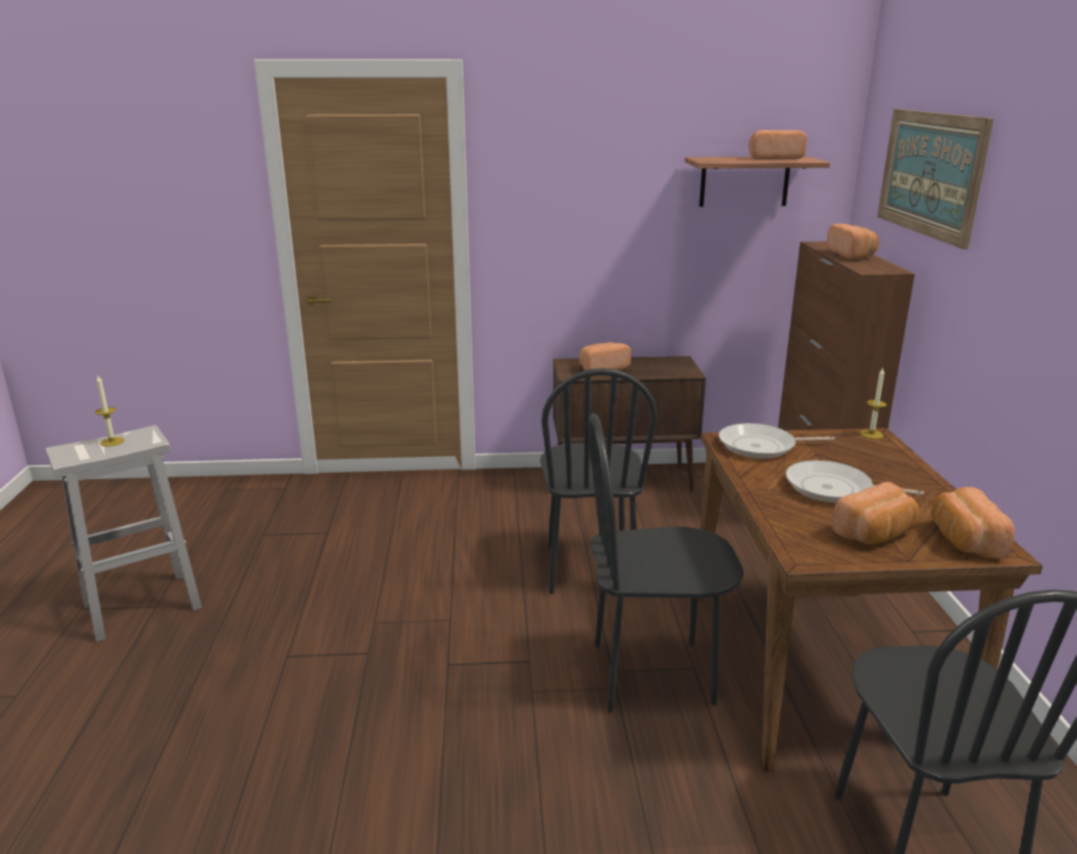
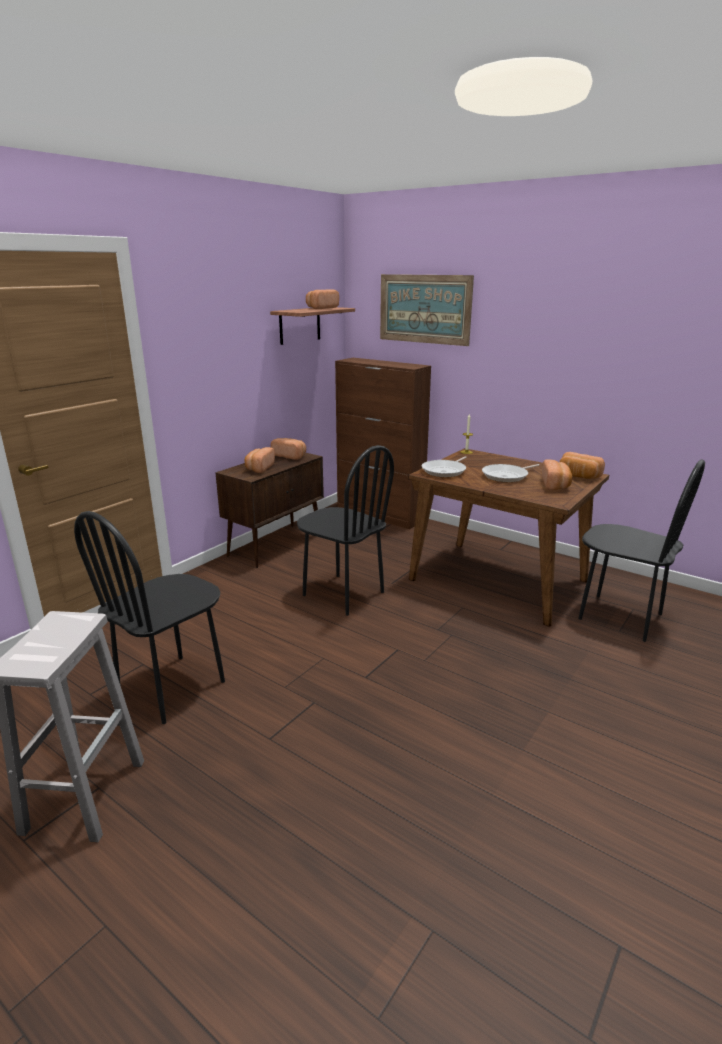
camera: 50 degrees left, 0 degrees up
(112, 442) = (43, 638): candle -> none
(652, 674) = (454, 620): black chair -> black chair (172, 687)
(852, 255) = (380, 362): bread -> bread (290, 456)

